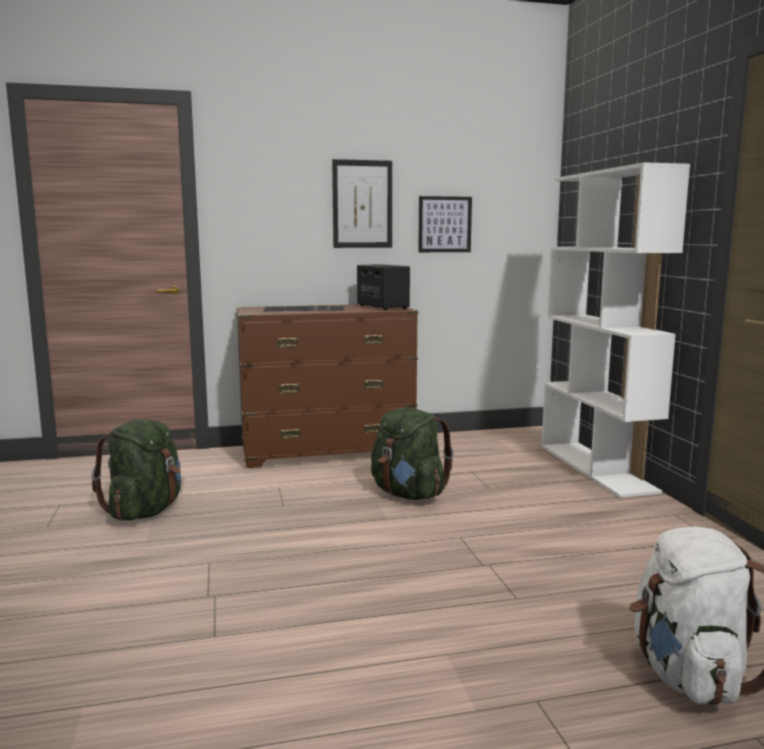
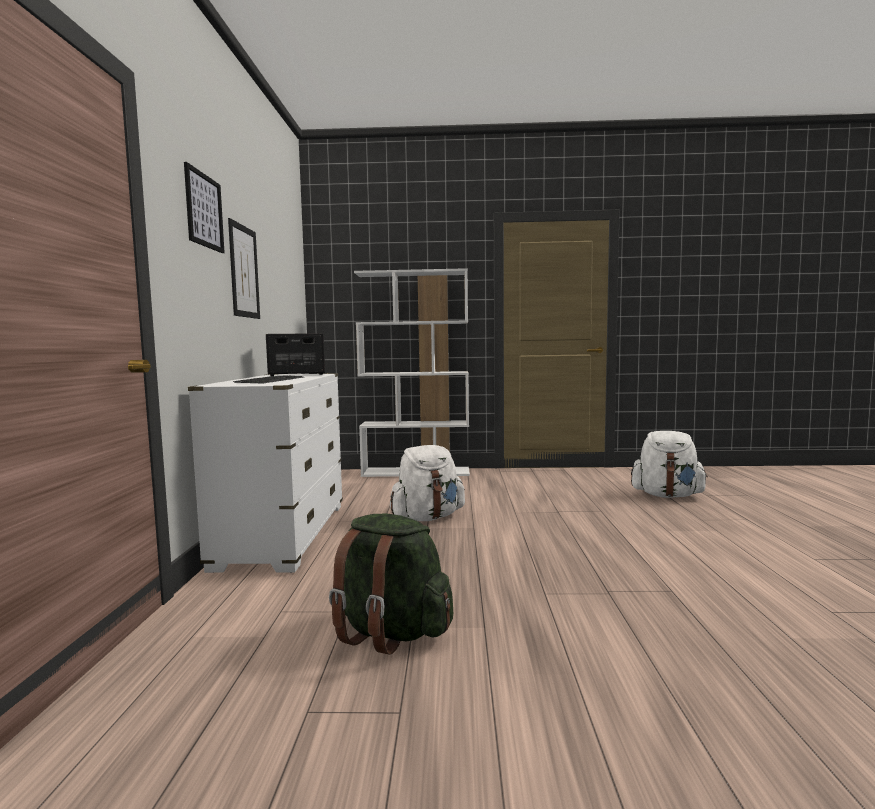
camera: 75 degrees left, 5 degrees down
(327, 452) = (283, 535): brown dresser -> white dresser
(408, 494) = (427, 517): green backpack -> white backpack
(444, 224) = (276, 300): picture -> picture (204, 210)

